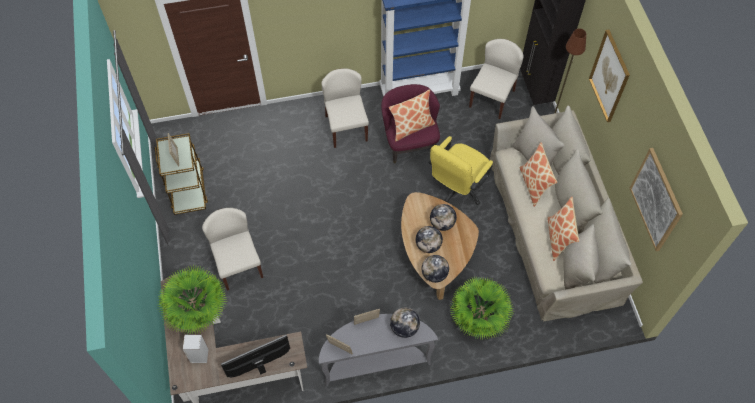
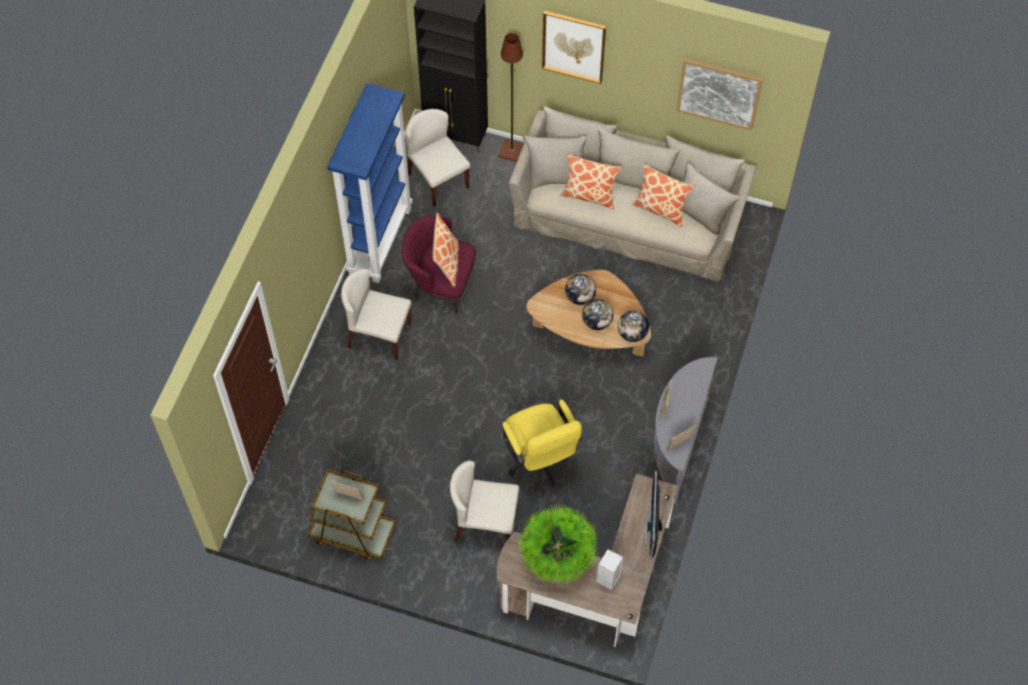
camera: 60 degrees left, 0 degrees up
(404, 328) = (689, 379): globe -> none
(457, 189) = (527, 272): yellow office chair -> yellow office chair (539, 459)
(478, 319) = (685, 333): potted plant -> none

